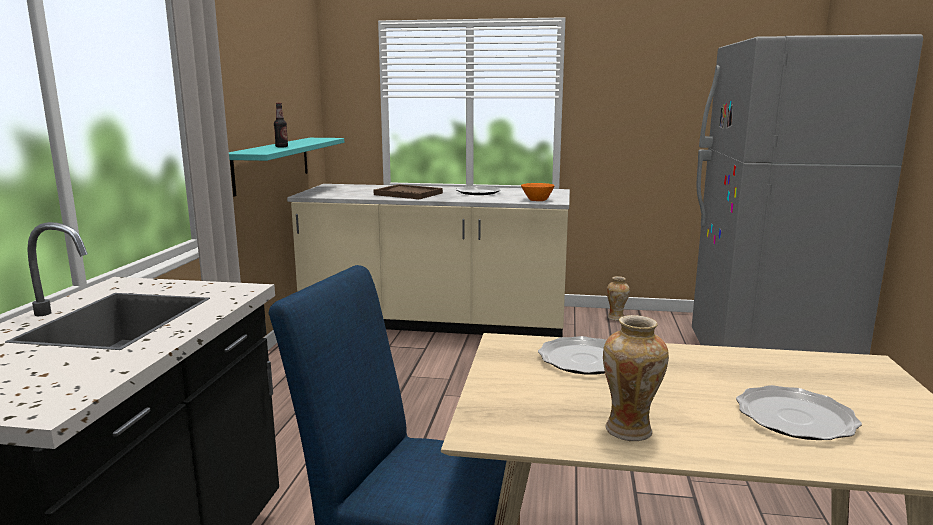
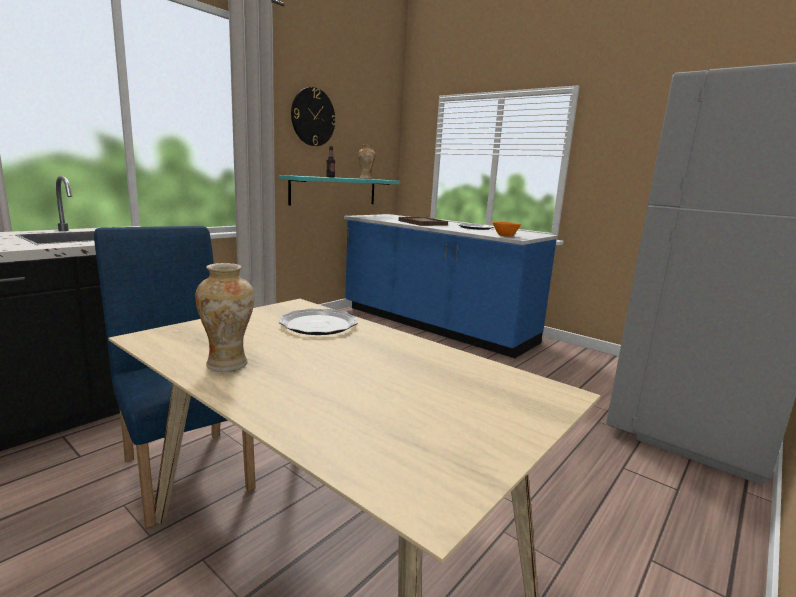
camera: 30 degrees right, 0 degrees up
(244, 61) = (313, 117): none -> wall clock
(435, 322) = (434, 325): beige counter -> blue counter
(616, 318) = (585, 356): vase -> vase (365, 178)
(795, 417) = (369, 399): plate -> none

